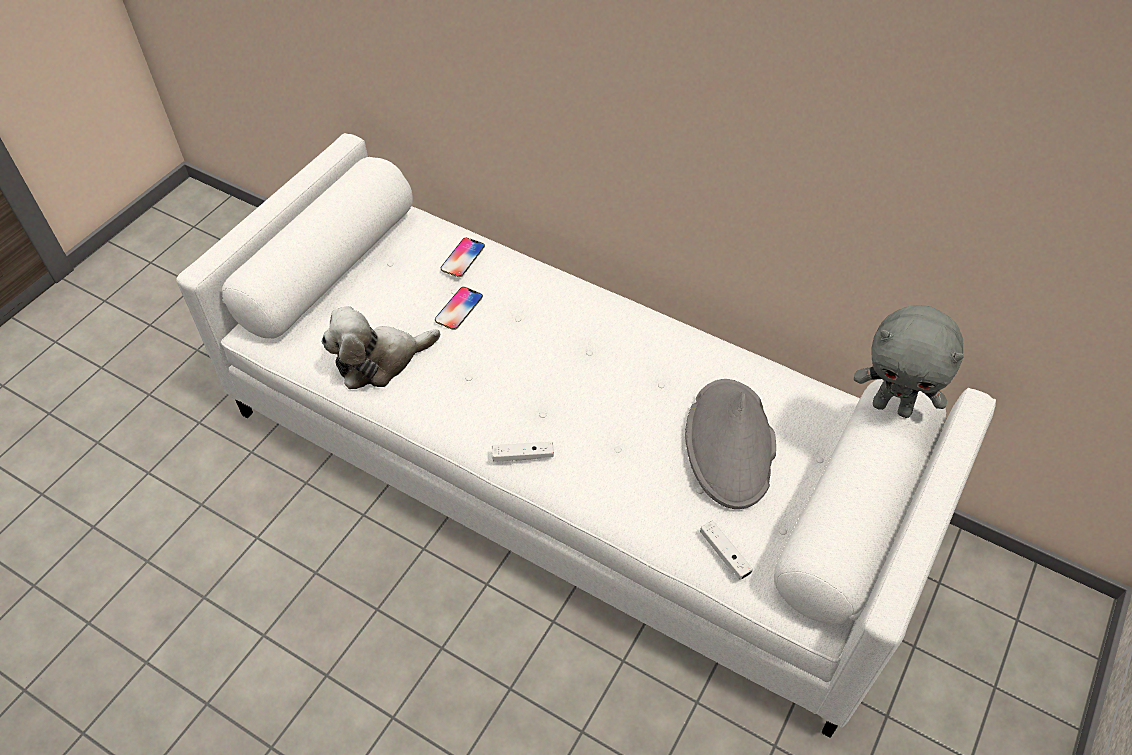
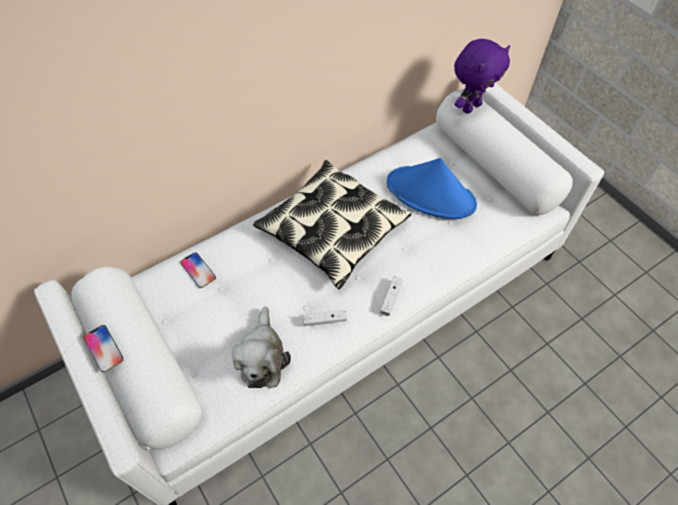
camera: 65 degrees left, 5 degrees up
(459, 309) = (245, 289): phone -> phone (103, 348)
(596, 357) = (332, 230): none -> pillow
(724, 554) = (500, 228): white game controller -> white game controller (324, 320)
(730, 444) = (431, 194): grey hat -> blue hat
(892, 407) = (470, 107): grey plush toy -> purple plush toy

